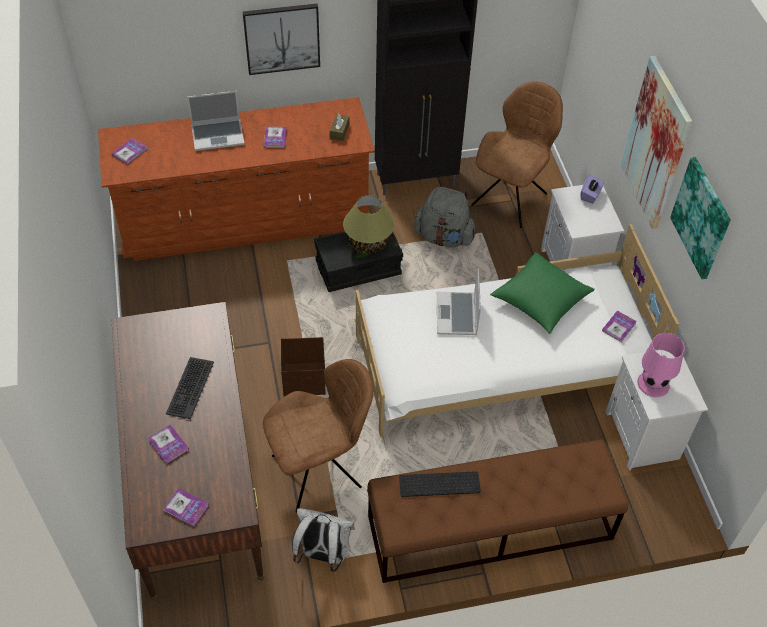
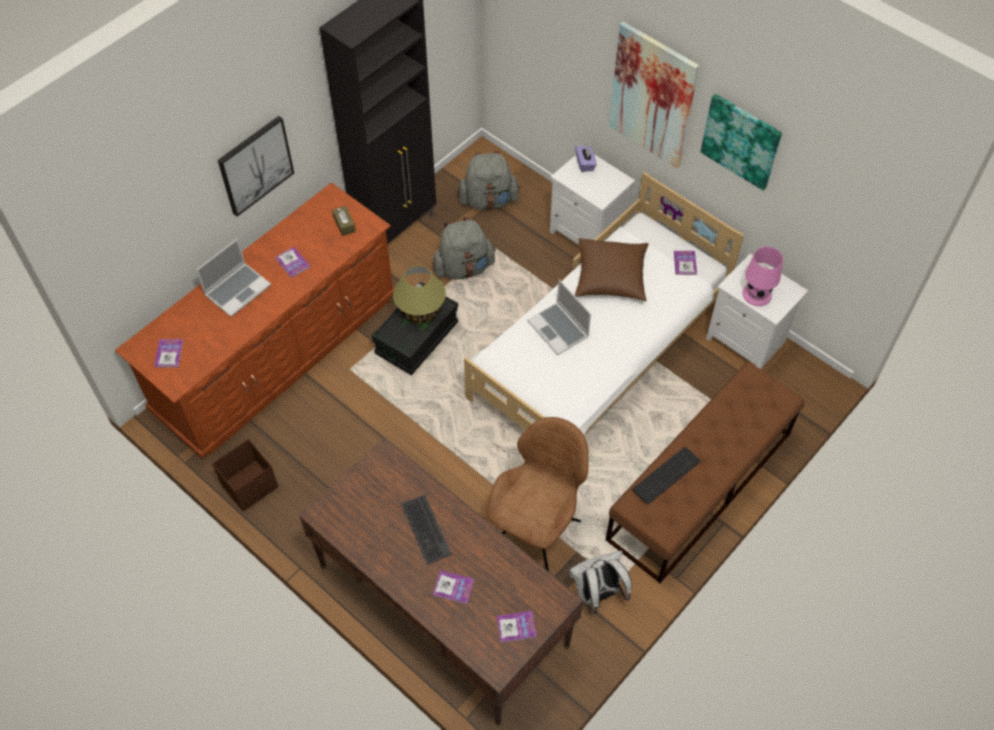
camera: 35 degrees left, 5 degrees up
(305, 380) = (458, 463): brown storage box -> brown storage box (250, 485)
(511, 198) = (488, 200): brown chair -> grey backpack
(540, 300) = (611, 277): green pillow -> brown pillow

